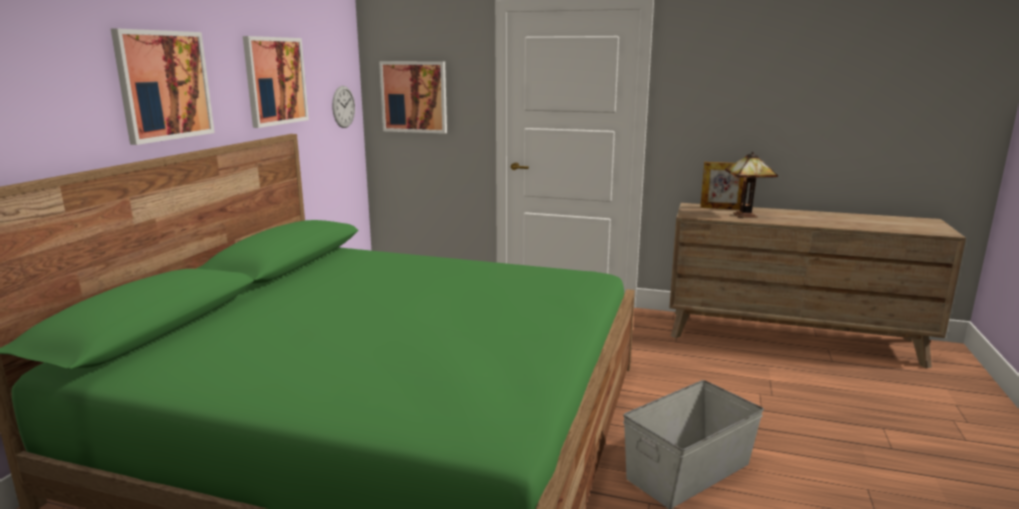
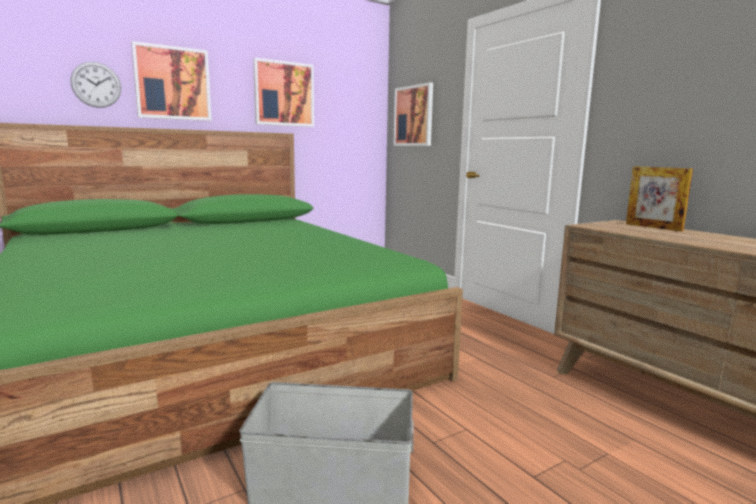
camera: 40 degrees right, 5 degrees down
(343, 107) = (361, 124): wall clock -> wall clock (96, 85)
(746, 215) = (668, 234): table lamp -> none

